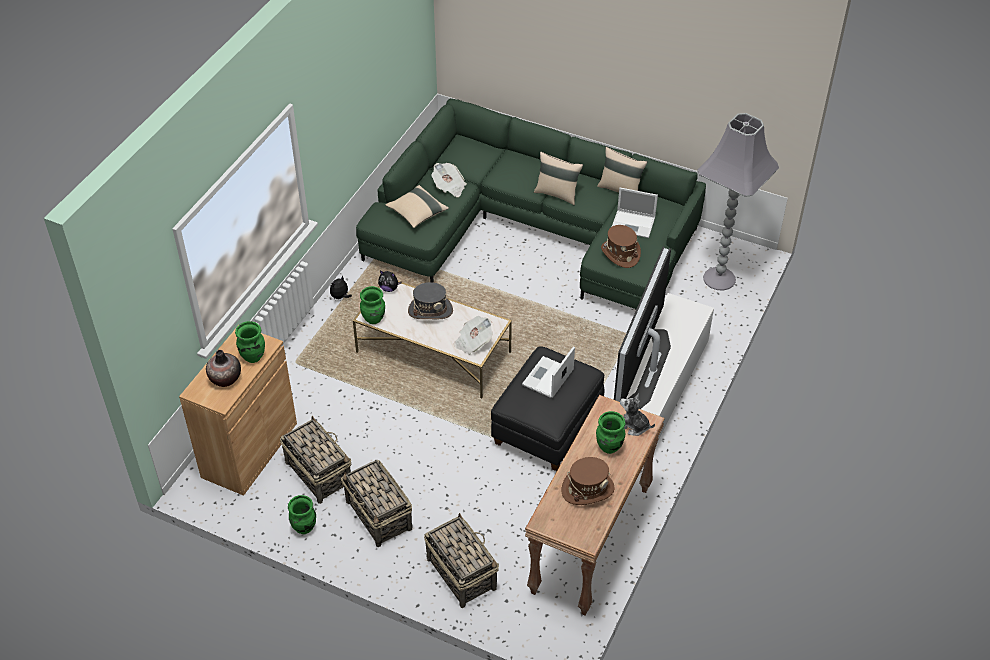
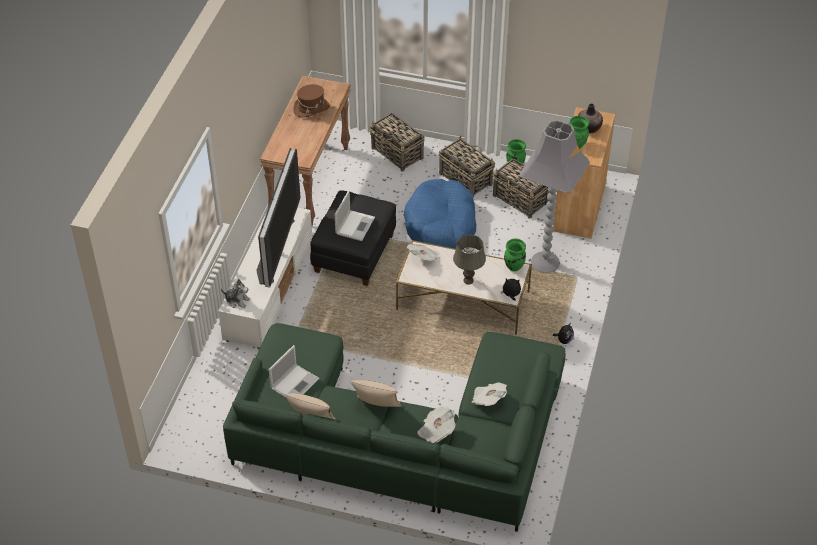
camera: 170 degrees right, 0 degrees up
(417, 213) = (510, 364): beige pillow -> none
(430, 310) = (468, 280): grey hat -> grey table lamp
(431, 450) = (441, 225): none -> blue dog bed
(506, 167) = (436, 431): none -> newspaper
(609, 447) = (299, 135): green vase -> none
(620, 253) = (306, 348): brown hat -> none
(633, 224) = (295, 383): laptop -> laptop turned 120 degrees clockwise
(634, 426) = (282, 150): plush toy -> plush toy (237, 300)
(718, 279) = (210, 408): grey floor lamp -> grey floor lamp (546, 262)

